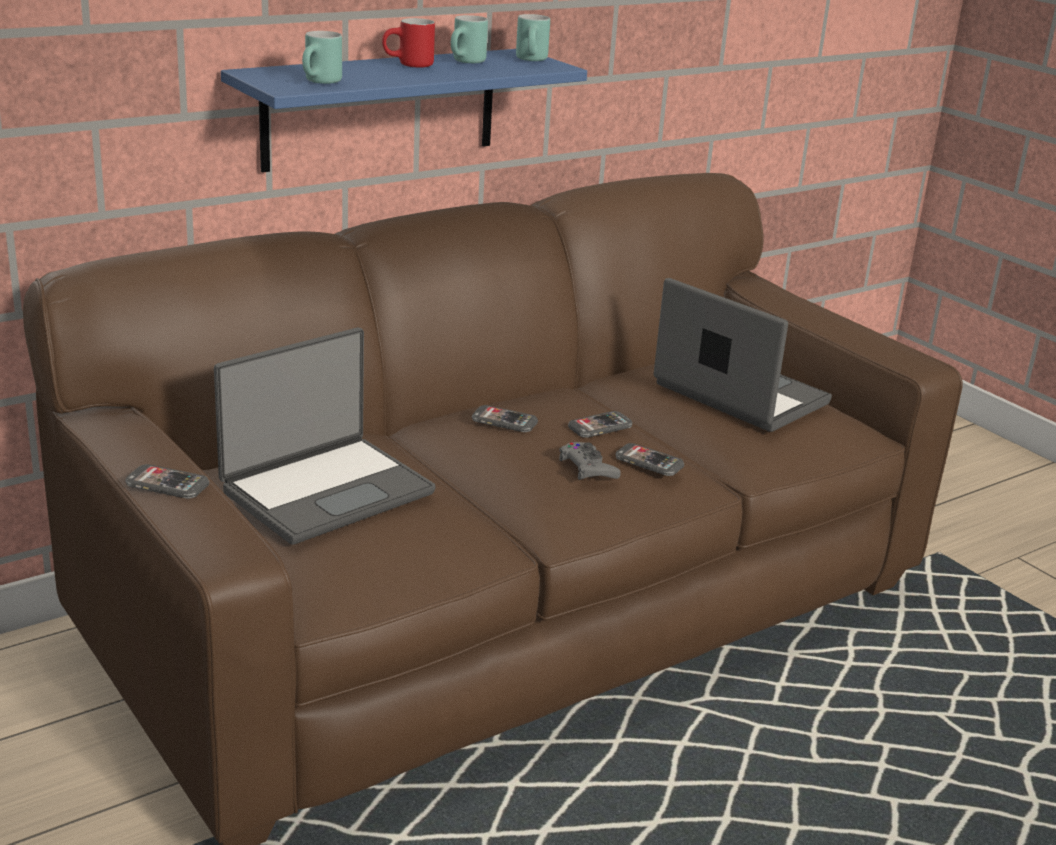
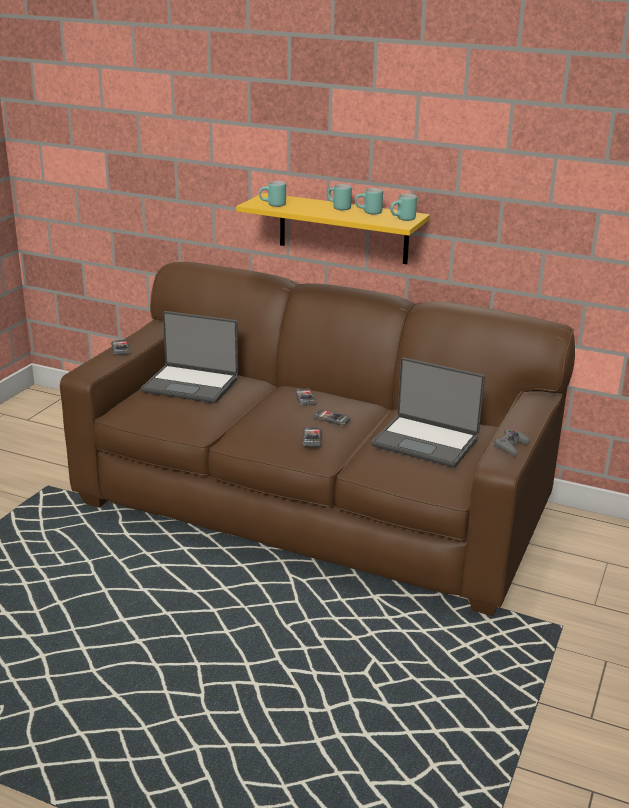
camera: 60 degrees right, 0 degrees up
(380, 108) = (343, 228): blue shelf -> yellow shelf
(409, 65) = (338, 208): red mug -> turquoise mug
(588, 468) = (284, 426): grey game controller -> grey game controller (510, 446)
(738, 395) = (426, 442): laptop -> laptop turned 105 degrees clockwise

